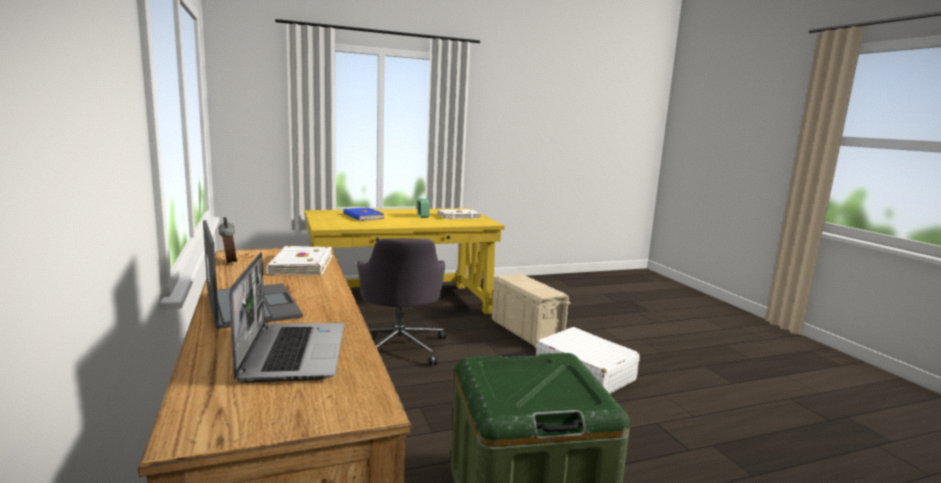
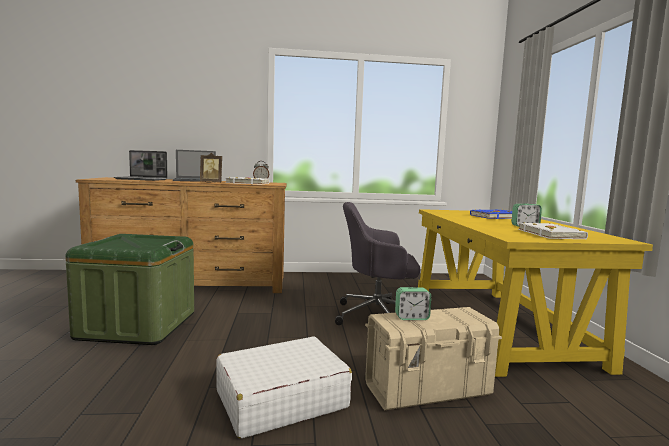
camera: 105 degrees right, 5 degrees down
(328, 283) = (211, 182): none -> picture frame
(535, 289) = (411, 317): none -> alarm clock

